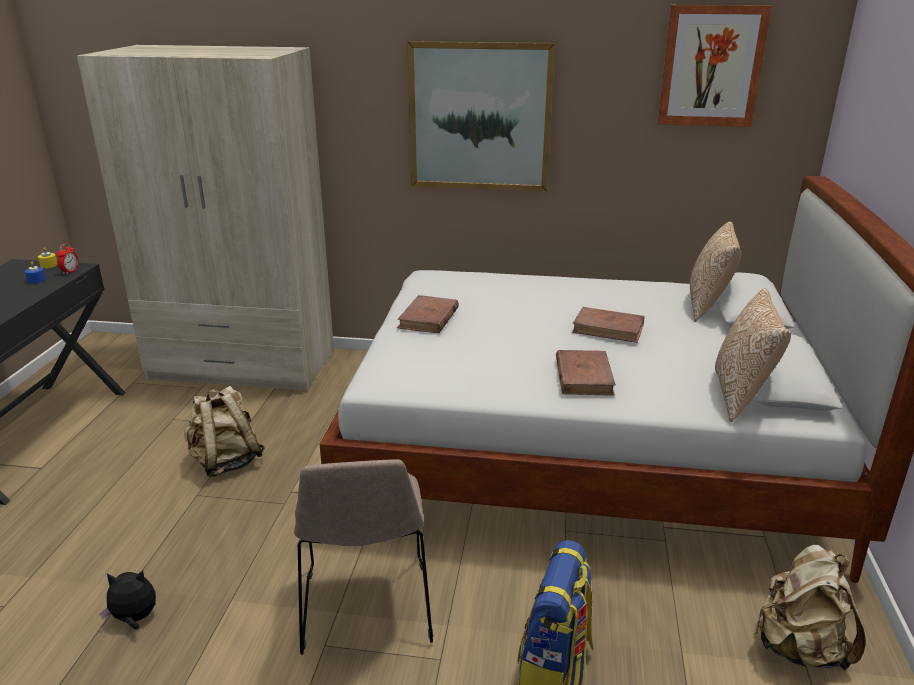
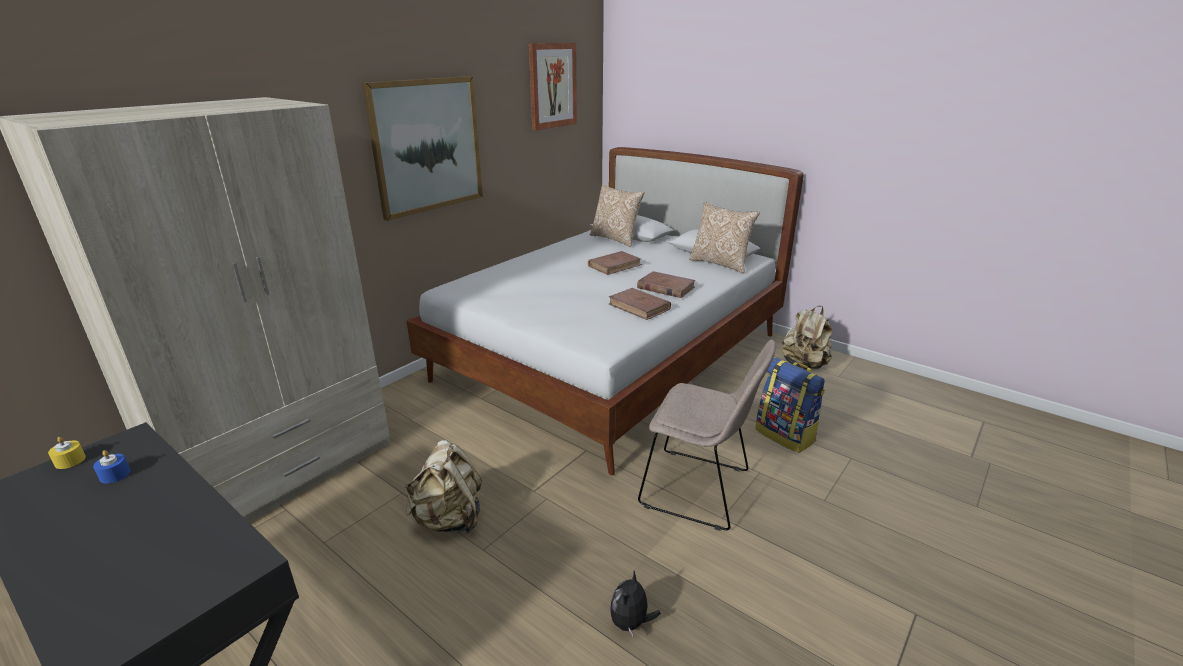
camera: 60 degrees left, 0 degrees up
(70, 271) = (135, 445): alarm clock -> none
(428, 318) = (527, 306): brown book -> brown book (639, 307)

